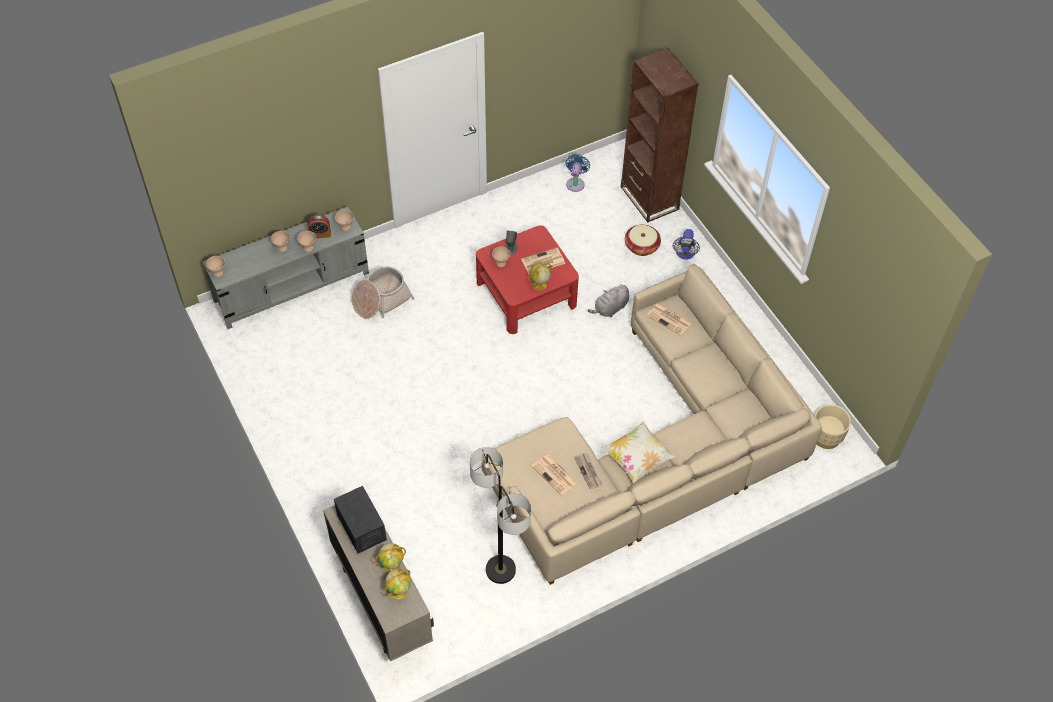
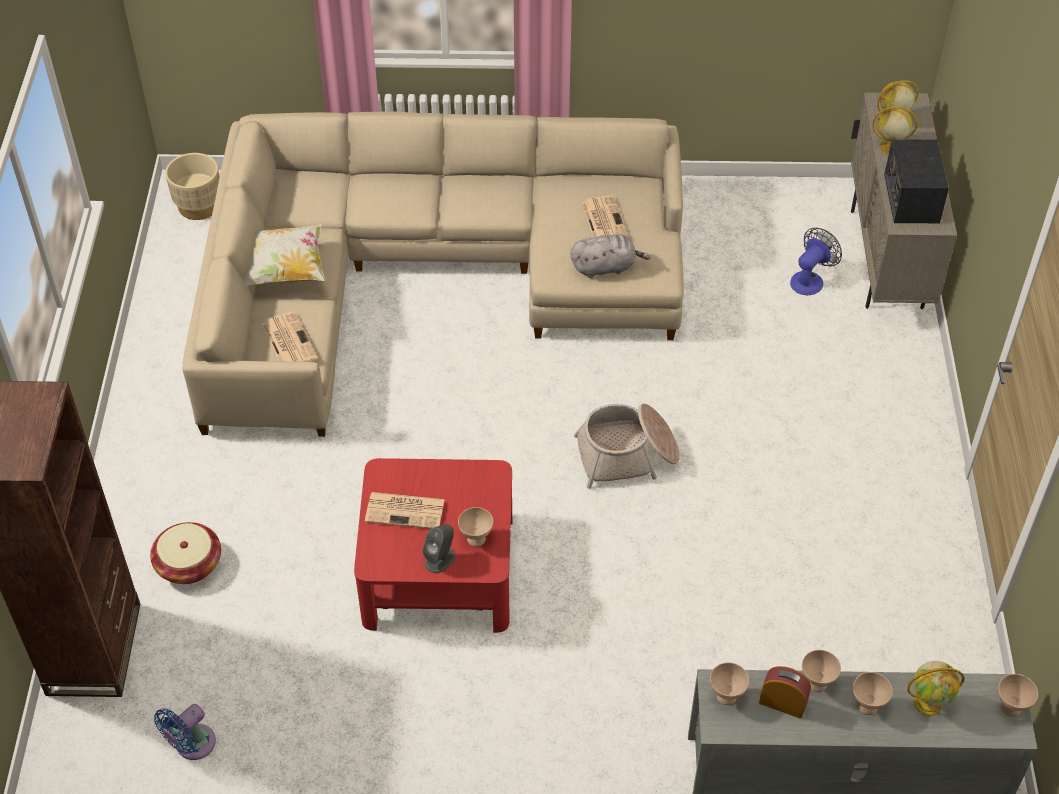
camera: 150 degrees left, 5 degrees down
(381, 300) = (691, 671): basket -> basket (627, 455)
(500, 570) = (717, 235): floor lamp -> none
(539, 285) = (440, 474): globe -> globe (929, 703)
(588, 471) = (557, 209): newspaper -> none
(610, 308) = (326, 485): grey plush toy -> grey plush toy (605, 267)
(637, 459) = (483, 200): pillow -> pillow (284, 270)
(685, 254) = (135, 519): fan -> fan (810, 279)

